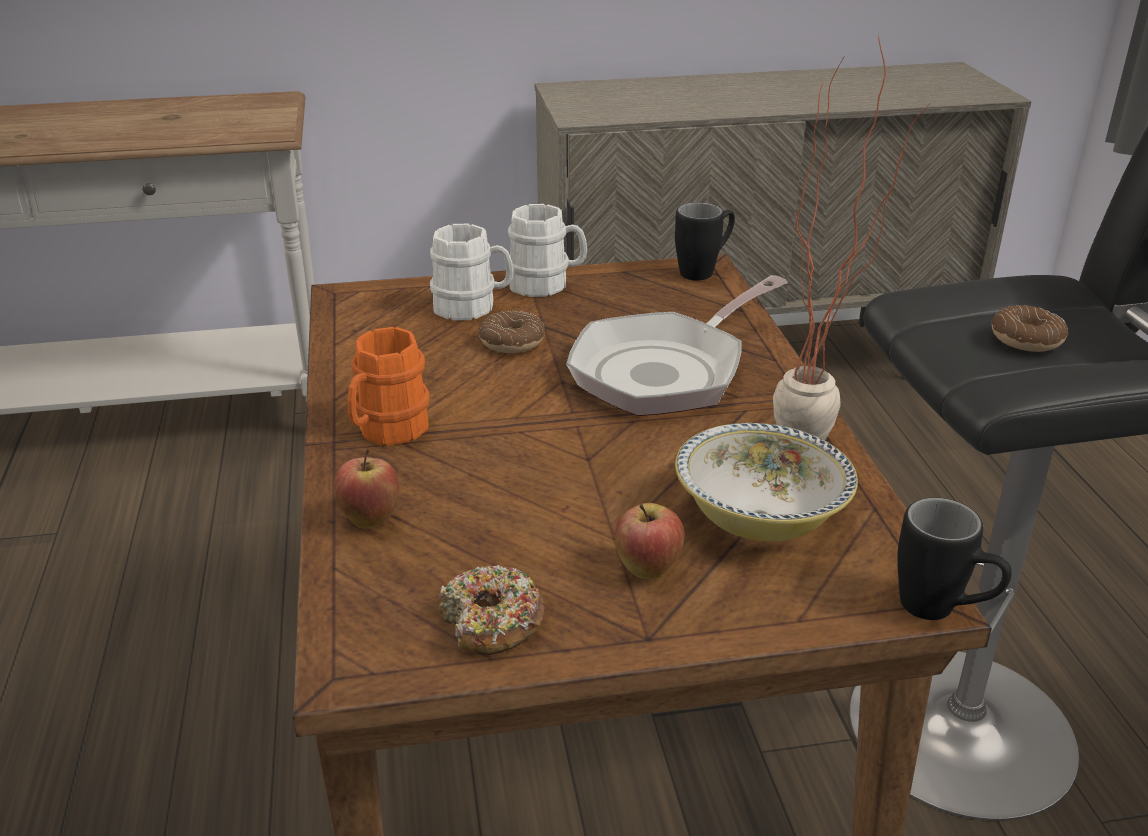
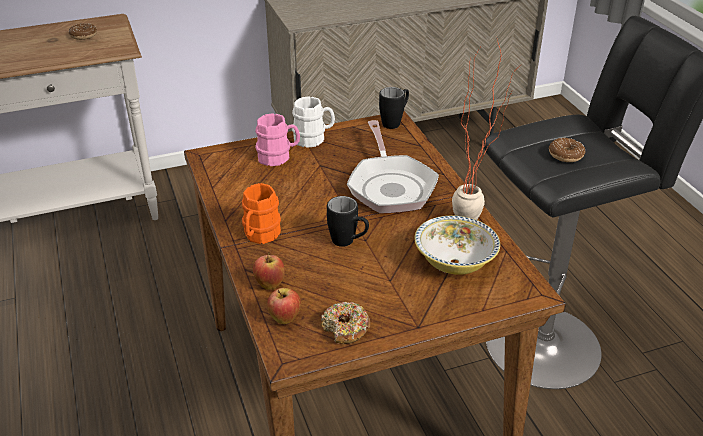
camera: 10 degrees left, 5 degrees up
(473, 307) = (278, 157): white mug -> pink mug
(512, 342) = (306, 176): donut -> donut (83, 36)
(647, 570) = (409, 294): apple -> apple (285, 319)
(666, 370) = (390, 186): frying pan -> frying pan turned 45 degrees counterclockwise
(942, 612) = (544, 298): black mug -> black mug (348, 242)

